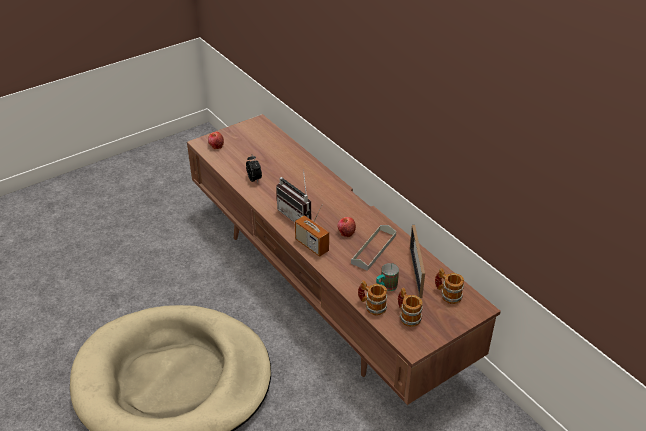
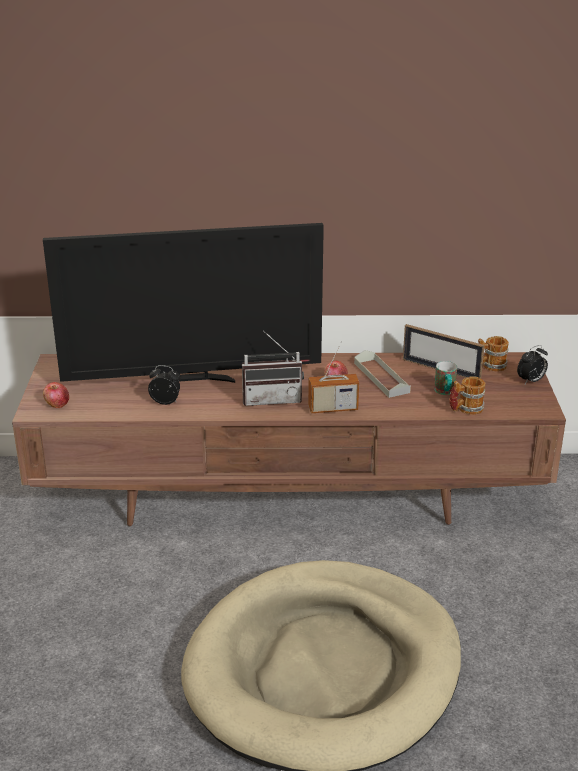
camera: 55 degrees left, 10 degrees down
(288, 177) = (192, 380): none -> television
(407, 316) = (499, 397): mug -> none
(449, 324) = (531, 381): none -> alarm clock

